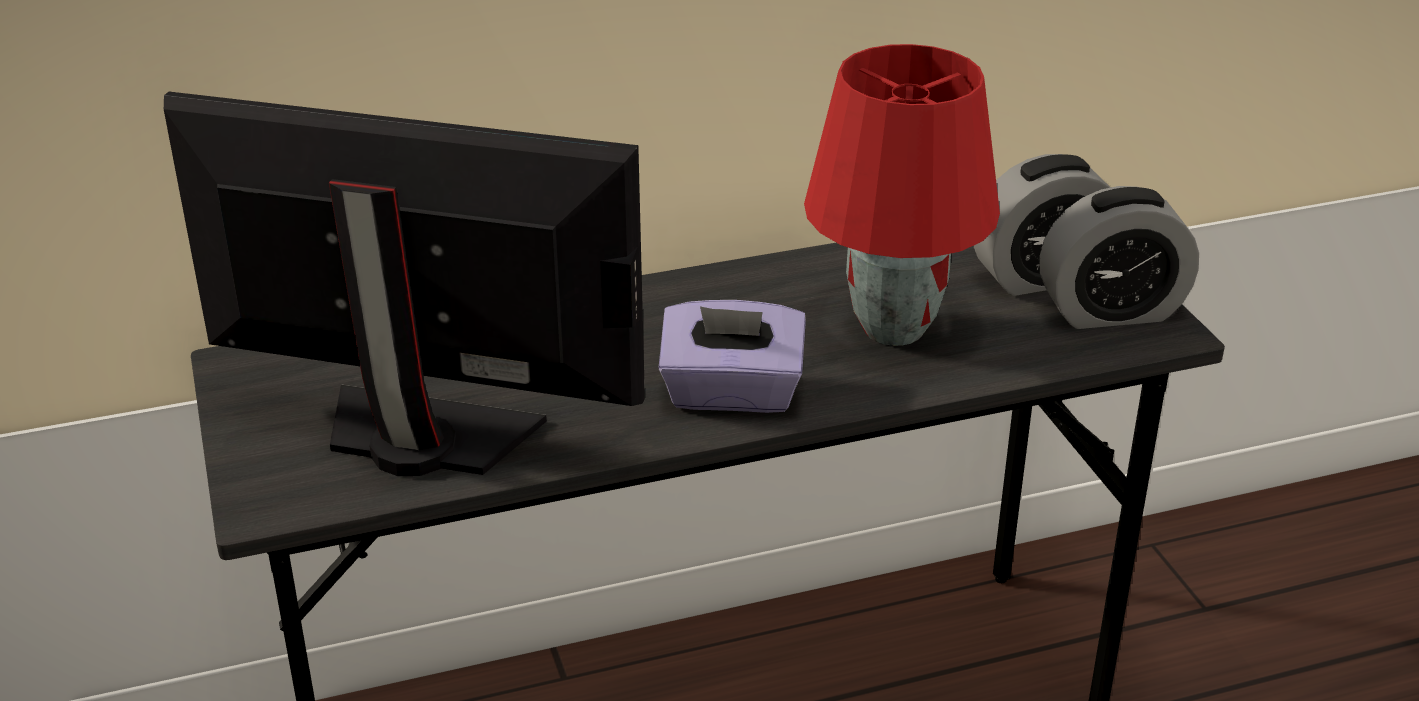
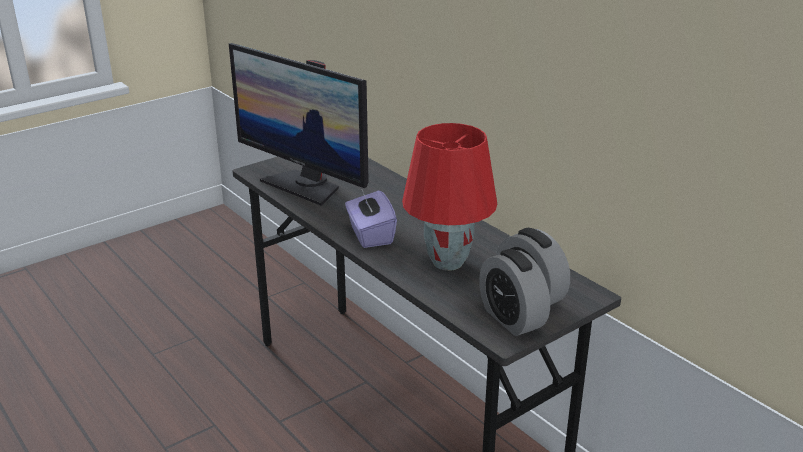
camera: 70 degrees right, 5 degrees down
(422, 438) = (305, 185): monitor -> monitor turned 135 degrees clockwise

